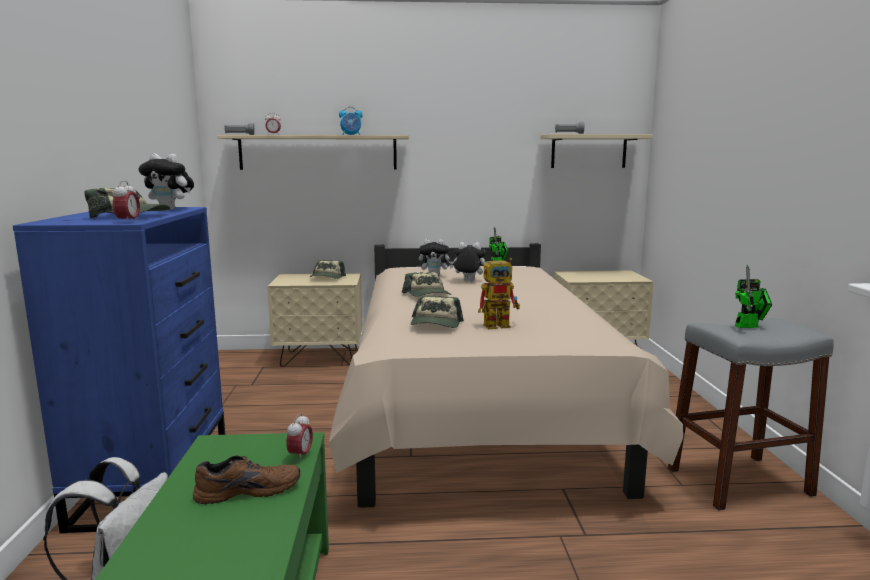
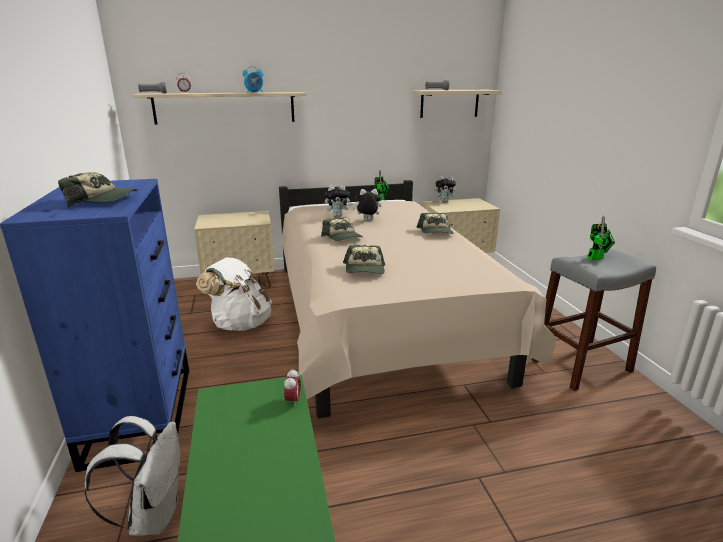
camera: 10 degrees left, 10 degrees up
(128, 222) = (111, 212): alarm clock -> none
(170, 209) = (129, 186): plush toy -> plush toy (444, 201)
(248, 489) = (265, 439): brown shoe -> none
(303, 400) = (240, 324): none -> white backpack
(327, 277) = (242, 217): cap -> cap (436, 232)
(501, 325) = (416, 267): toy robot -> none

